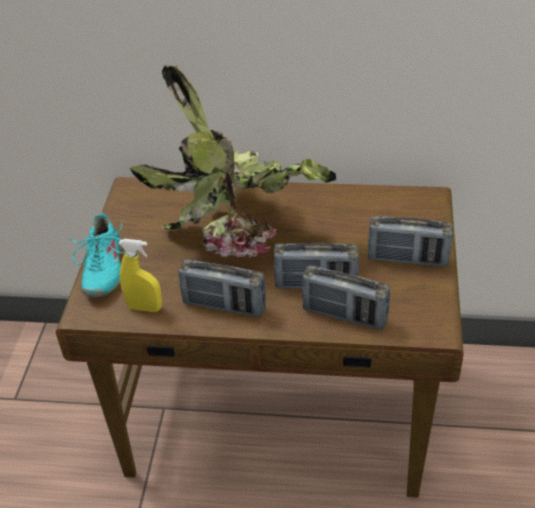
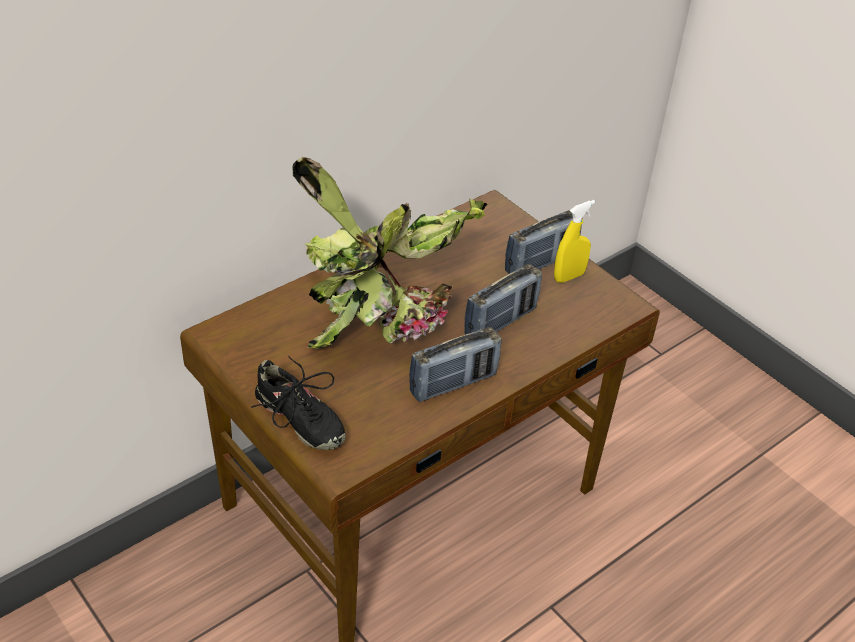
camera: 50 degrees left, 0 degrees up
(102, 269) = (299, 420): turquoise shoe -> black shoe
(144, 307) = (388, 428): yellow spray bottle -> yellow spray bottle (569, 276)
(344, 315) = (553, 333): radio -> none

